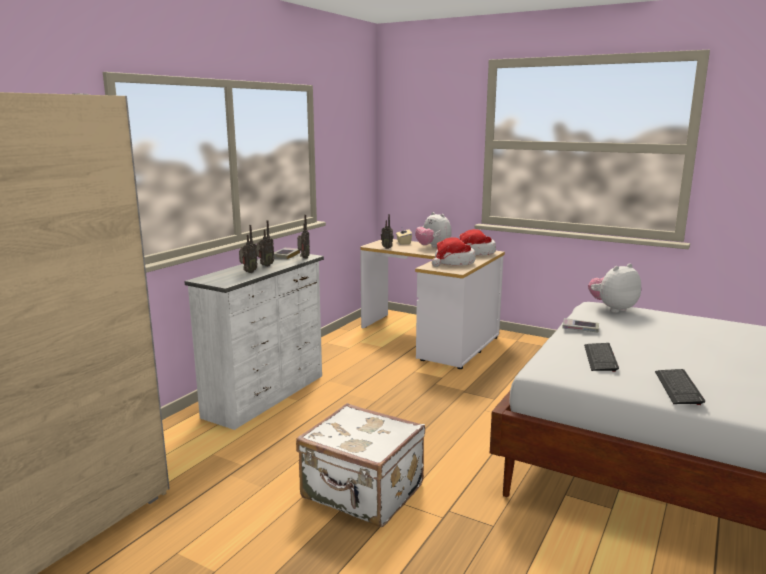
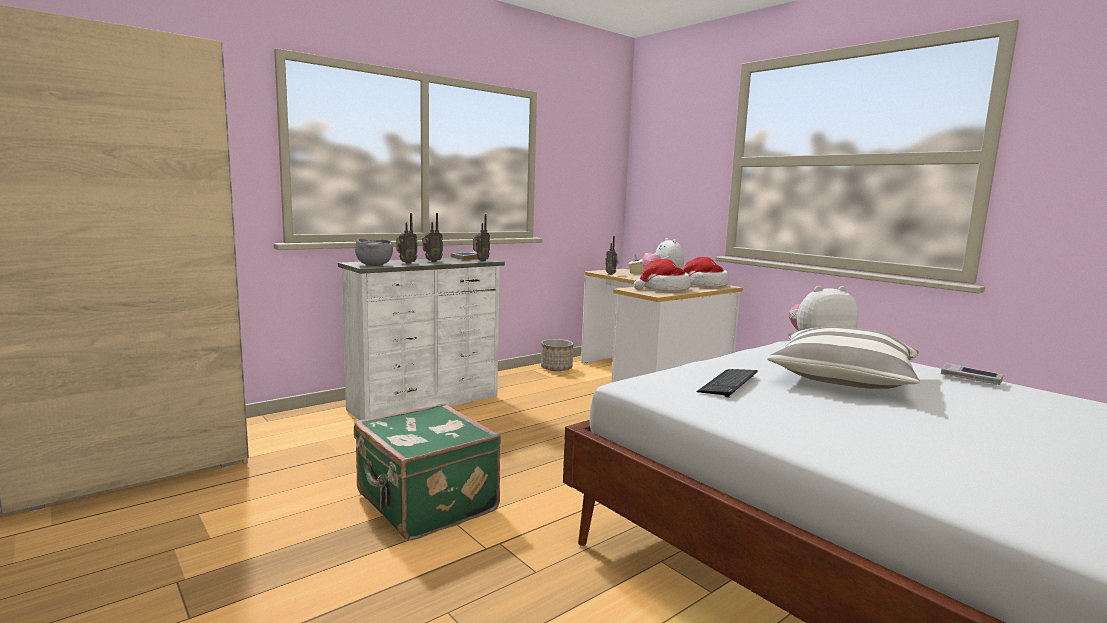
camera: 20 degrees right, 5 degrees down
(228, 281) = (374, 265): none -> grey bowl
(346, 338) = (556, 368): none -> planter
(362, 493) = (425, 504): white suitcase -> green suitcase
(580, 329) = (745, 357): book -> book (970, 379)
(657, 339) = (842, 378): none -> pillow
(678, 388) = (796, 425): keyboard -> none

